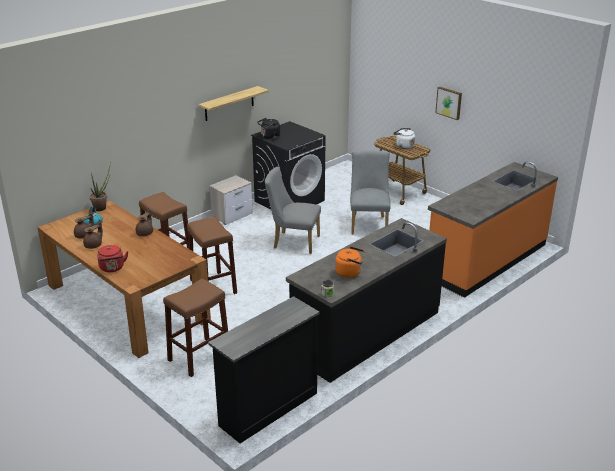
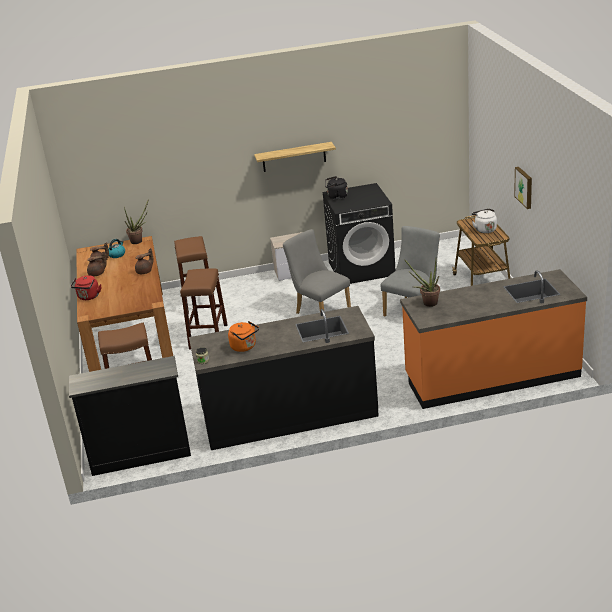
camera: 35 degrees right, 0 degrees up
(453, 204) = (427, 303): none -> potted plant

